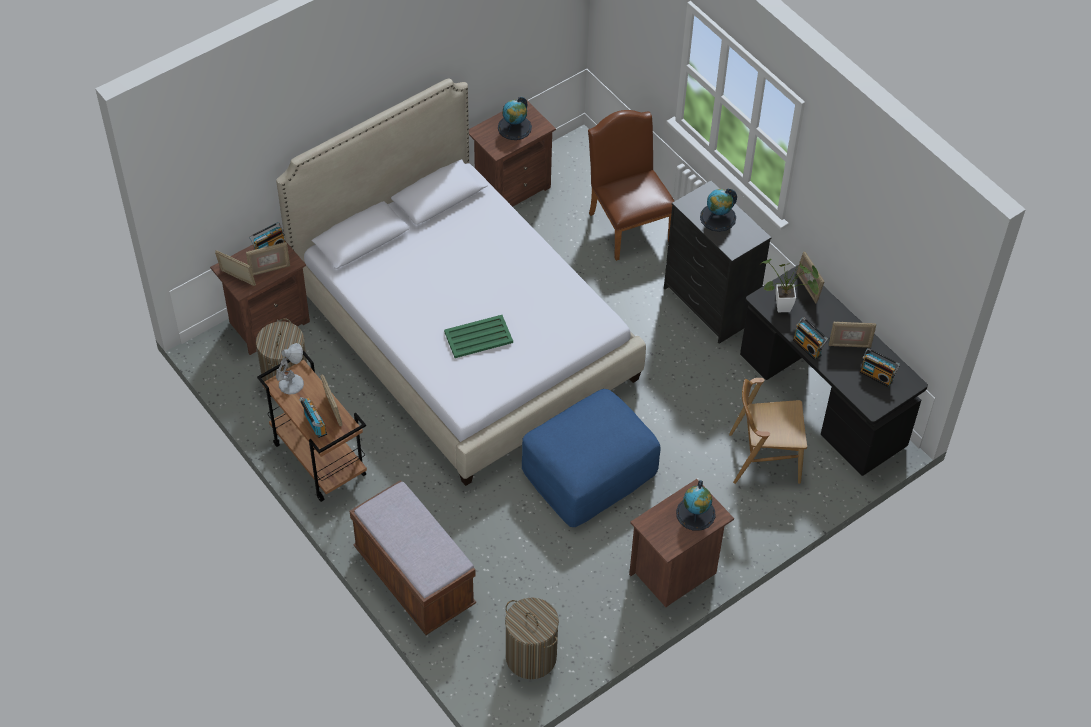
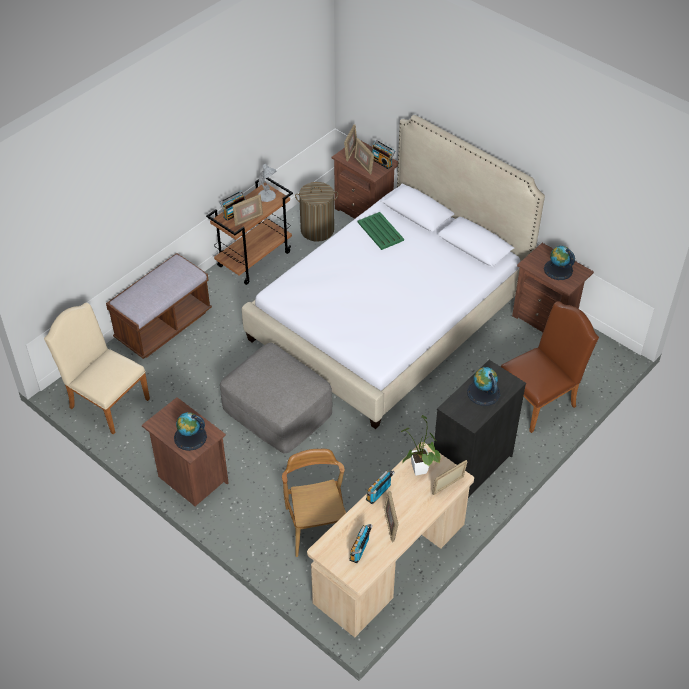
camera: 80 degrees right, 5 degrees down
(477, 337) = (341, 288): green tray -> green tray (380, 231)
(531, 656) = (105, 400): laundry basket -> beige chair
(589, 470) = (277, 410): blue ottoman -> grey ottoman
(822, 400) = (390, 564): black desk -> beige desk

